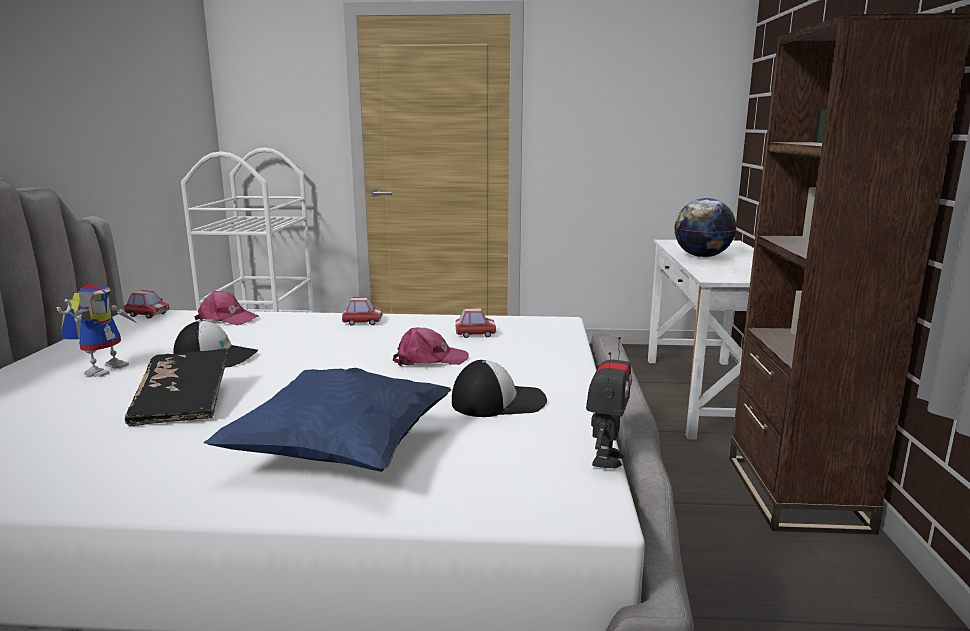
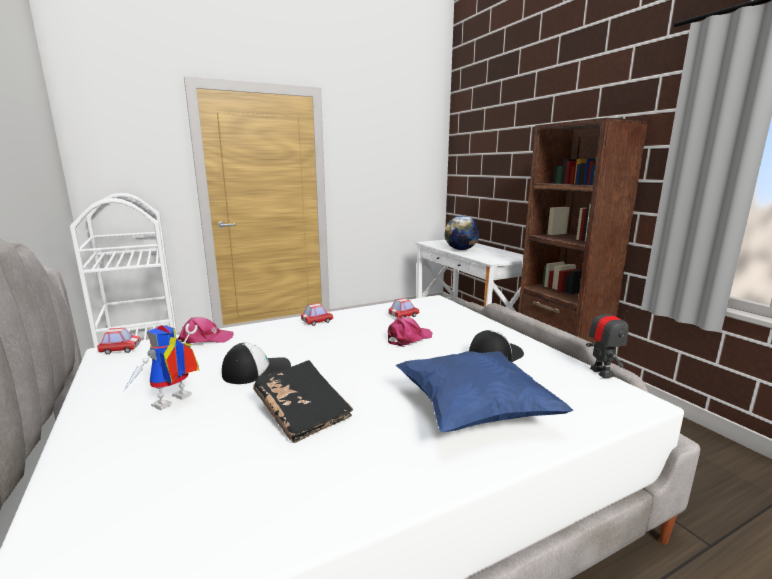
camera: 30 degrees left, 0 degrees up
(104, 368) = (172, 403): toy robot -> toy robot turned 135 degrees counterclockwise

